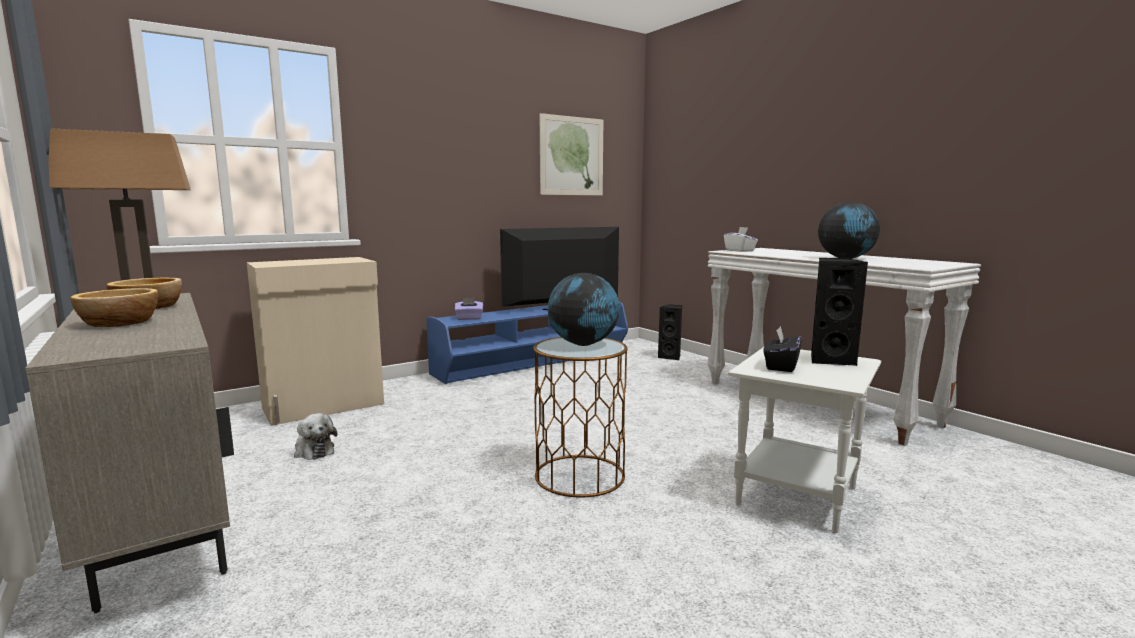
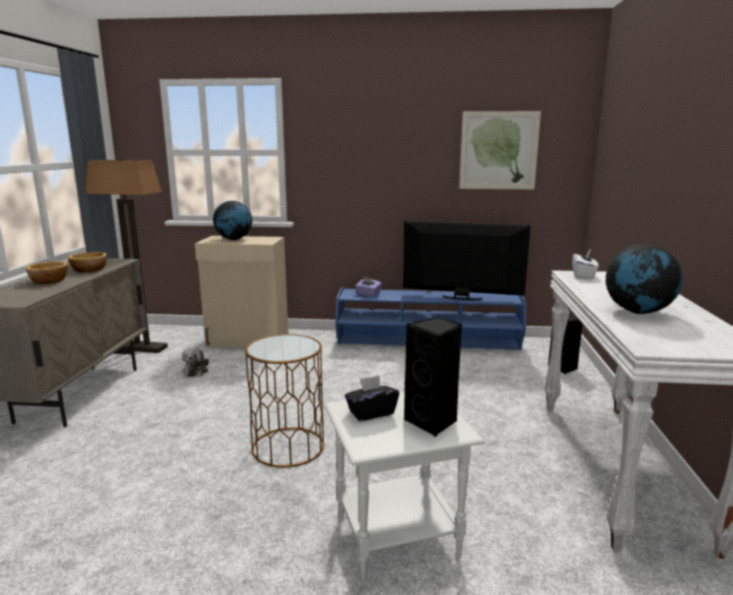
camera: 40 degrees right, 5 degrees up
(583, 344) = (289, 345): globe -> globe (234, 239)

